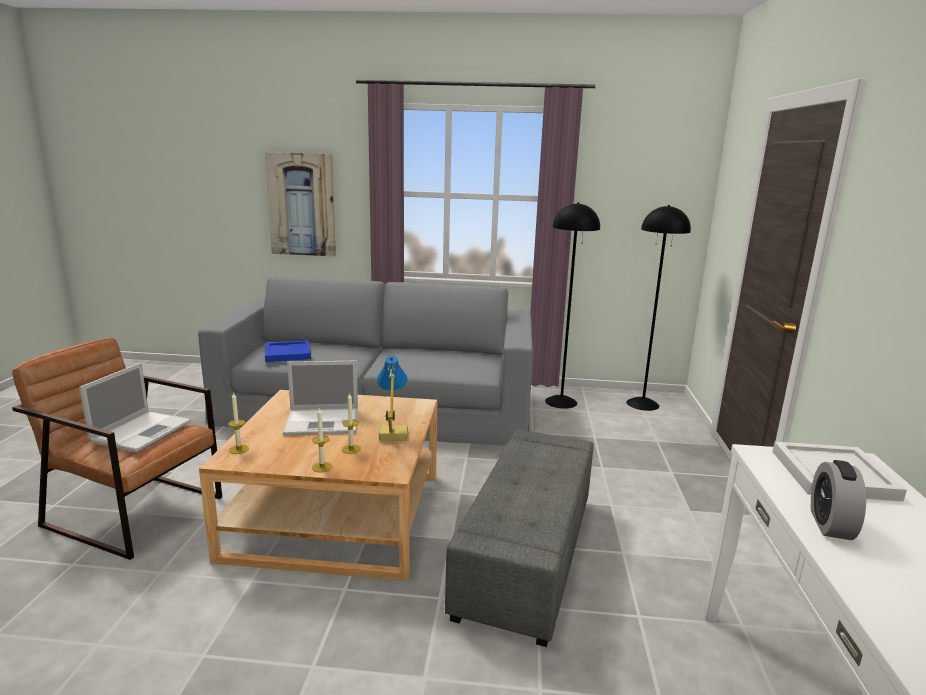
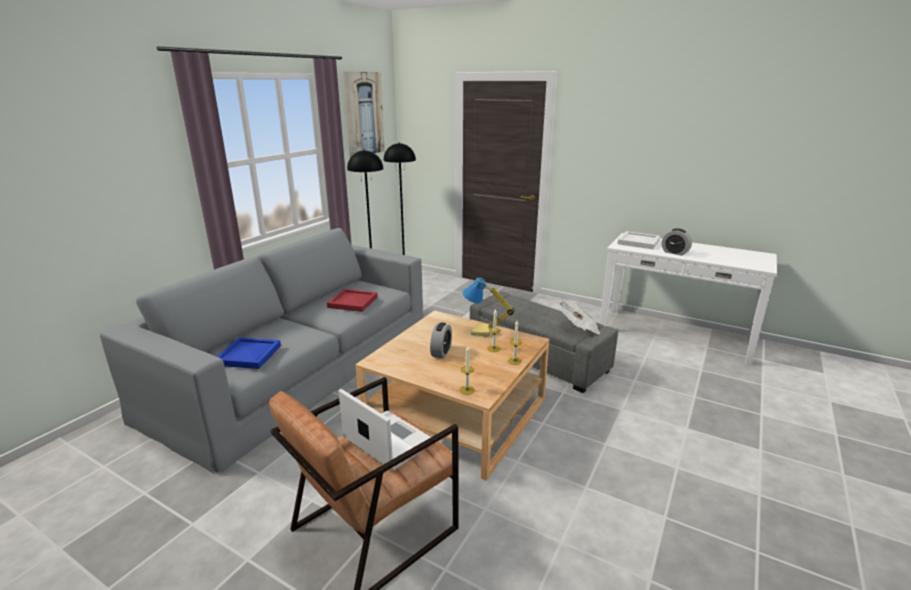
camera: 65 degrees left, 5 degrees up
(302, 205) = (104, 202): picture -> picture (363, 114)
(324, 421) = (441, 352): laptop -> alarm clock
(430, 362) = (352, 302): none -> red tray
(516, 524) = (579, 328): none -> newspaper

